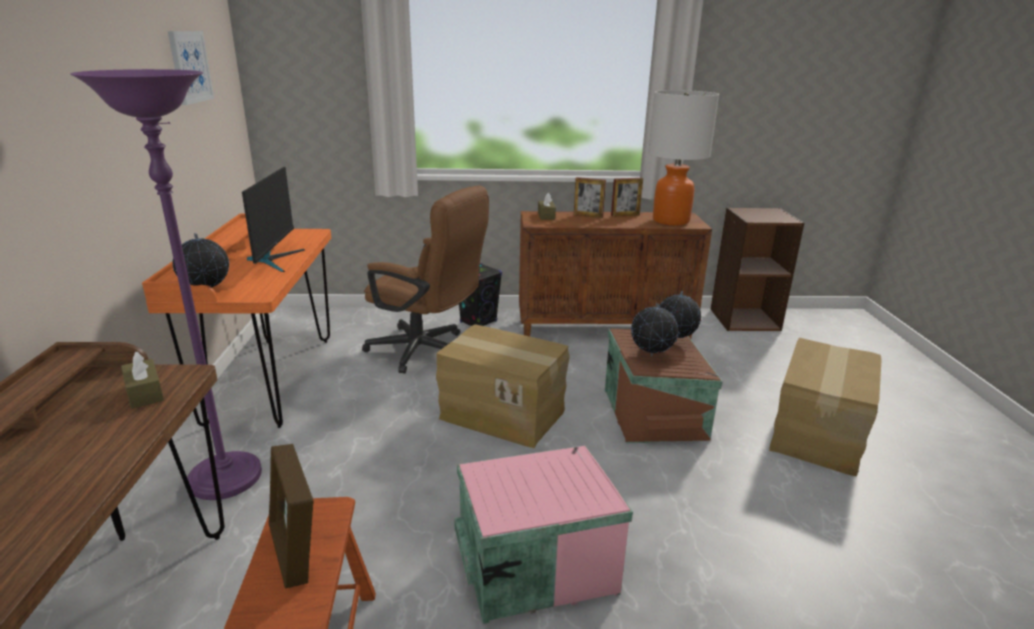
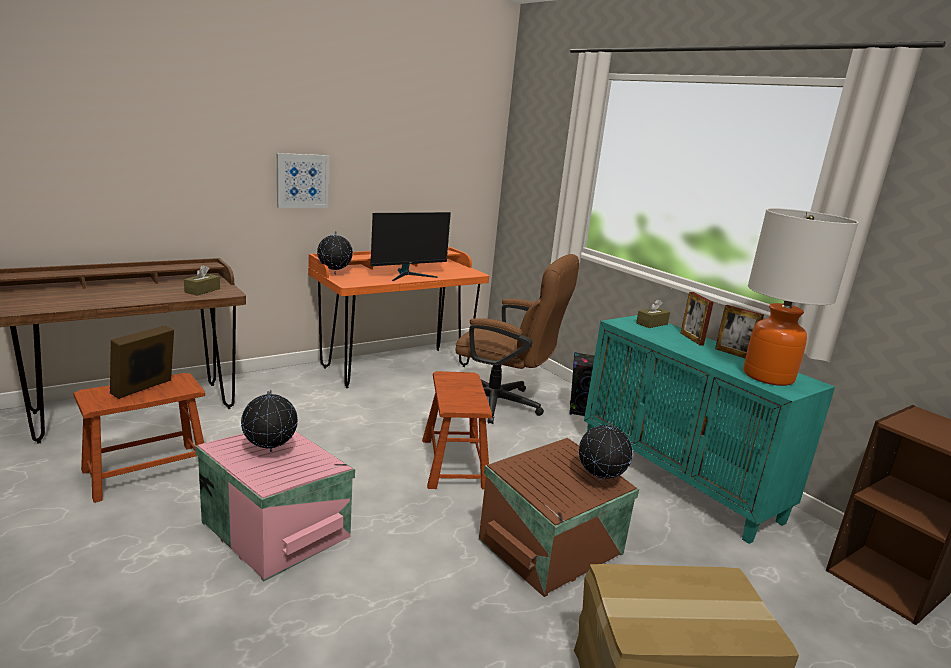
camera: 55 degrees right, 5 degrees down
(190, 67) = (432, 133): picture -> picture (302, 181)
(226, 479) = (281, 391): purple floor lamp -> none
(427, 352) = (503, 405): brown office chair -> brown office chair turned 60 degrees counterclockwise
(503, 413) = (454, 463): cardboard box -> brown stool
(604, 329) = (679, 479): brown cabinet -> turquoise cabinet
(651, 356) = (539, 469): globe -> globe (269, 451)

